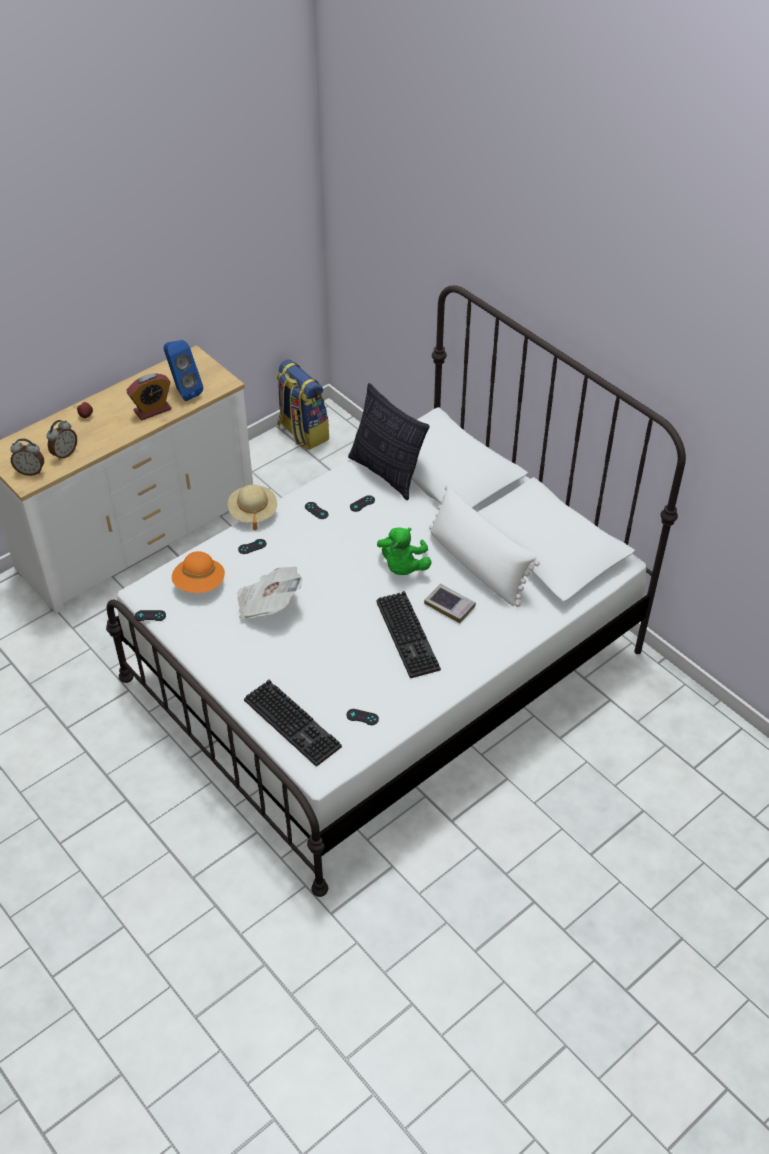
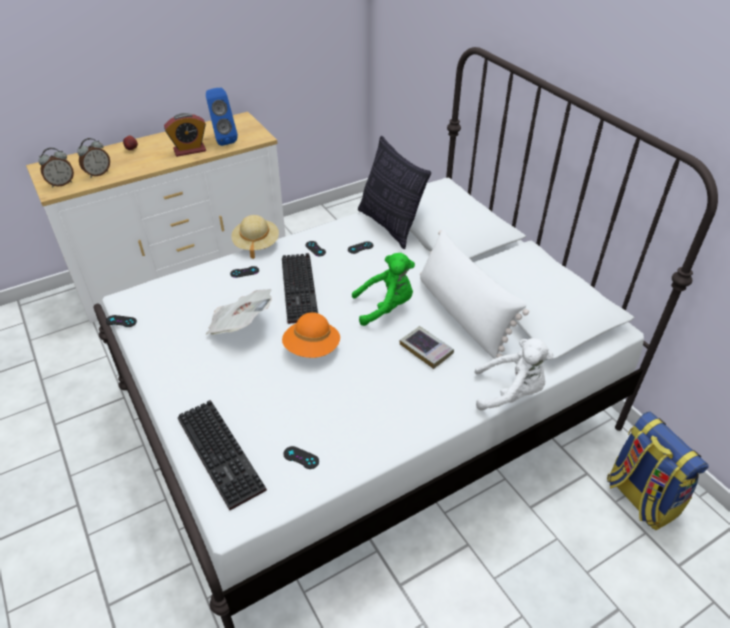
camera: 10 degrees right, 5 degrees down
(31, 471) = (61, 183): alarm clock -> alarm clock turned 45 degrees counterclockwise
(199, 584) = (182, 298): orange hat -> orange hat (312, 348)
(302, 432) = (341, 211): backpack -> backpack (640, 497)
(403, 567) = (386, 307): green plush toy -> green plush toy turned 120 degrees counterclockwise
(410, 636) = (377, 375): keyboard -> keyboard (301, 290)
(531, 636) = (510, 393): none -> white plush toy

